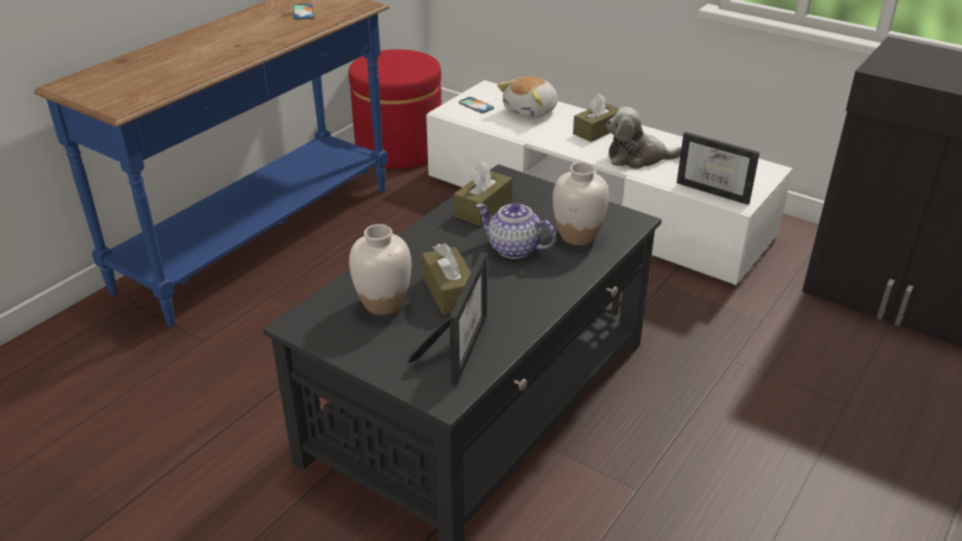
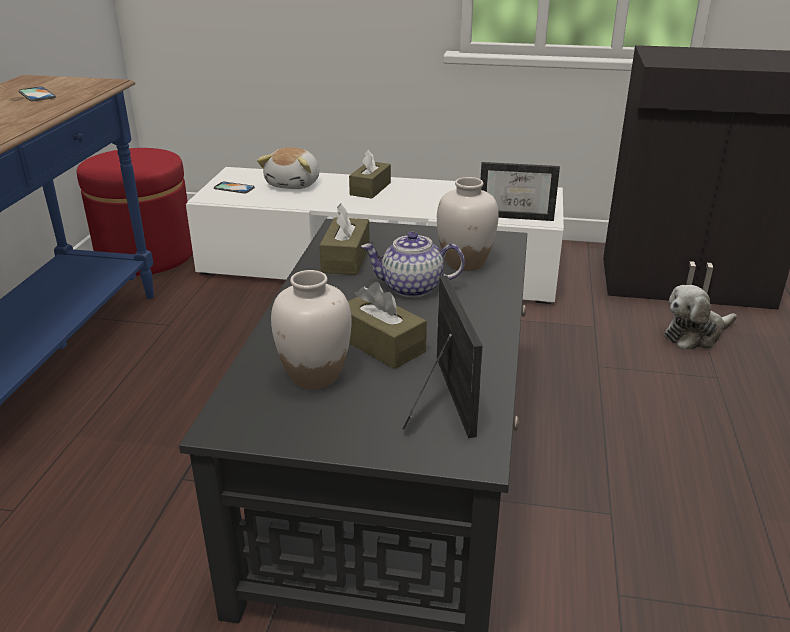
camera: 25 degrees left, 5 degrees down
(638, 158) = (426, 203): plush toy -> plush toy (695, 335)

